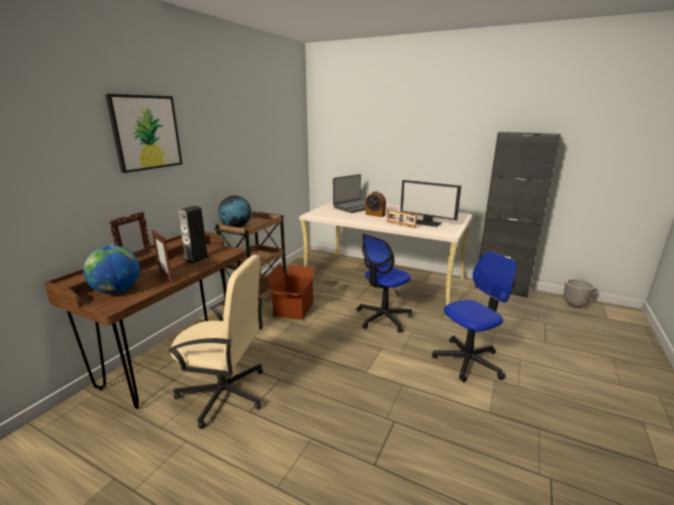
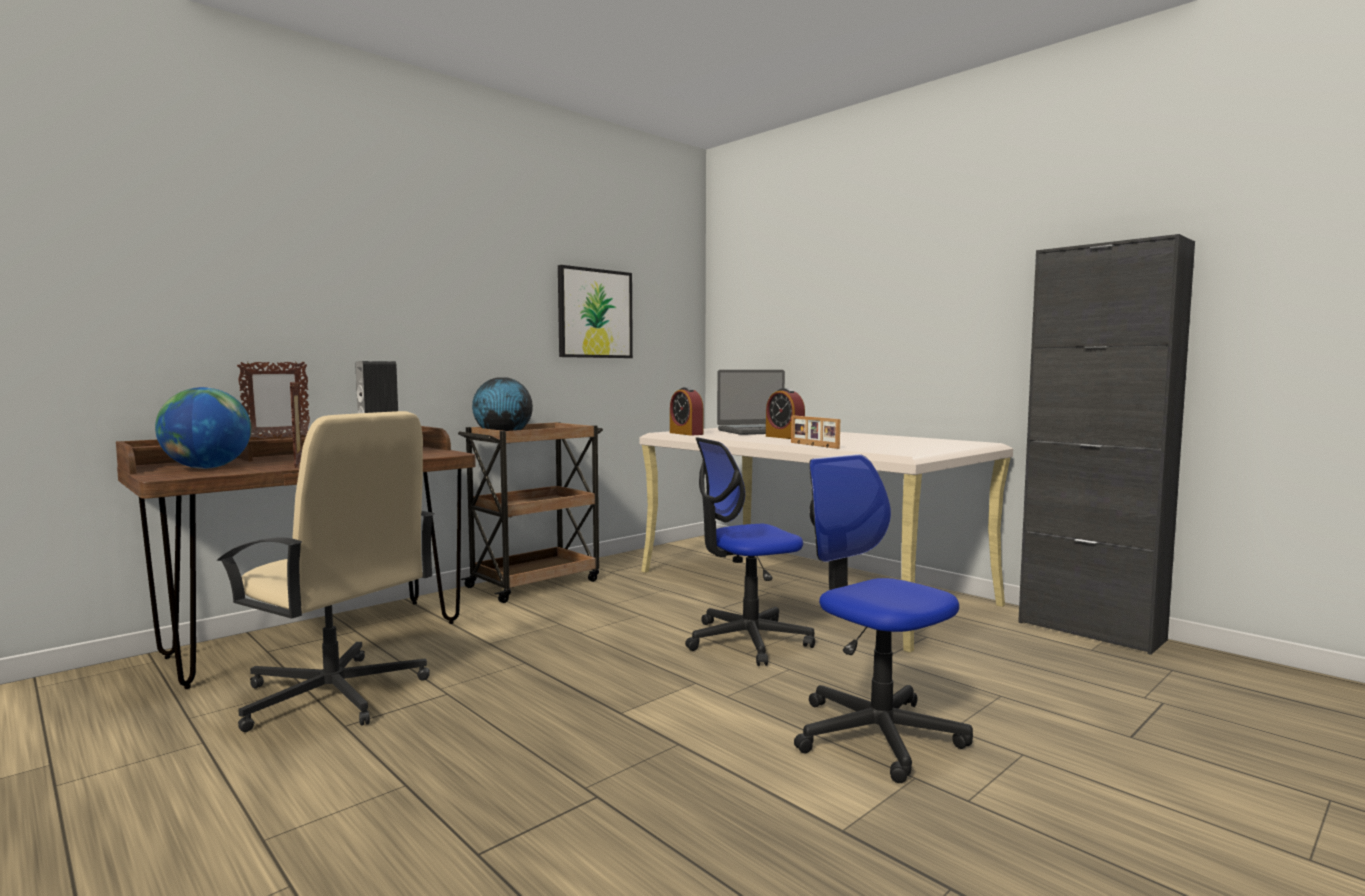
camera: 20 degrees right, 15 degrees down
(146, 132) = (348, 248): picture -> picture (595, 313)
(294, 309) = (583, 606): cardboard box -> none
(324, 214) = (686, 433): none -> alarm clock
(427, 223) = (877, 446): monitor -> none
(468, 361) = (876, 734): office chair -> office chair turned 120 degrees counterclockwise
(575, 305) = (1293, 683): planter -> none

